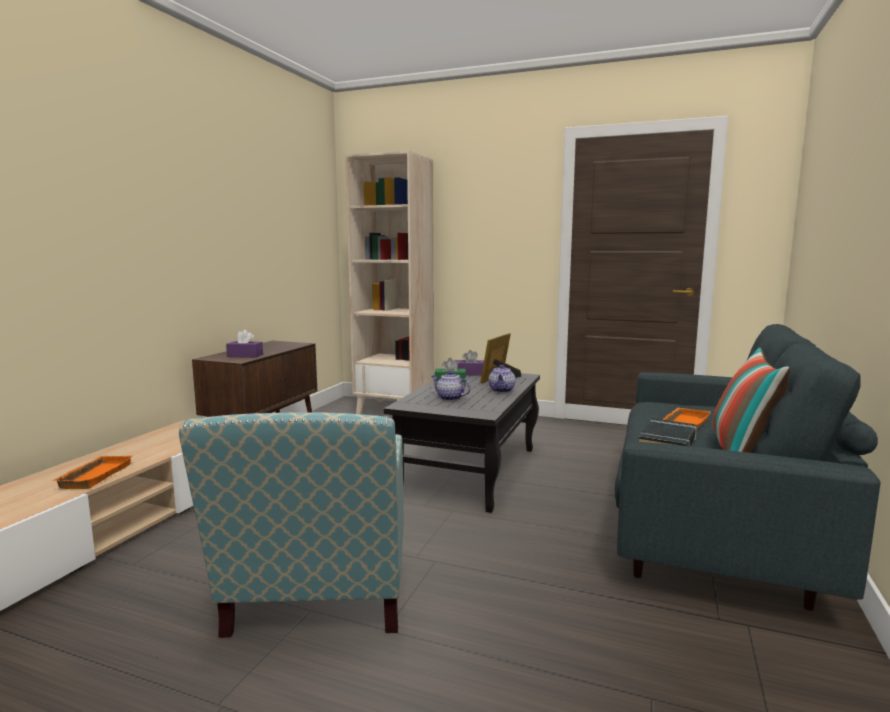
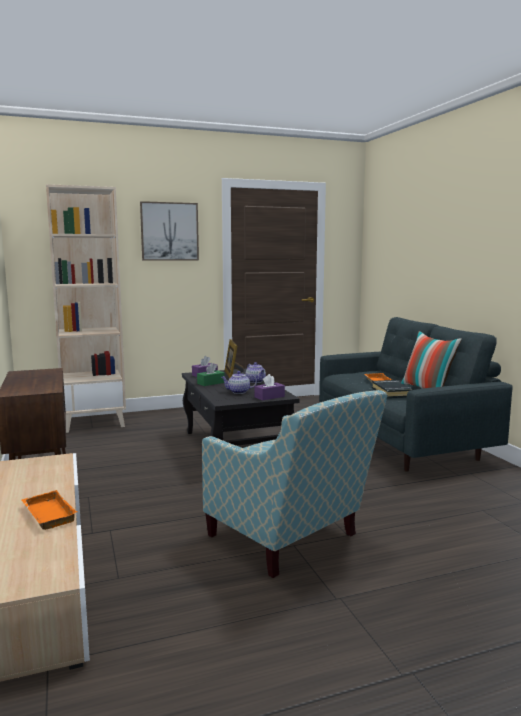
camera: 40 degrees left, 0 degrees up
(245, 355) = (40, 386): purple tissue box -> purple tissue box (269, 397)
(495, 200) = (169, 231): none -> picture

